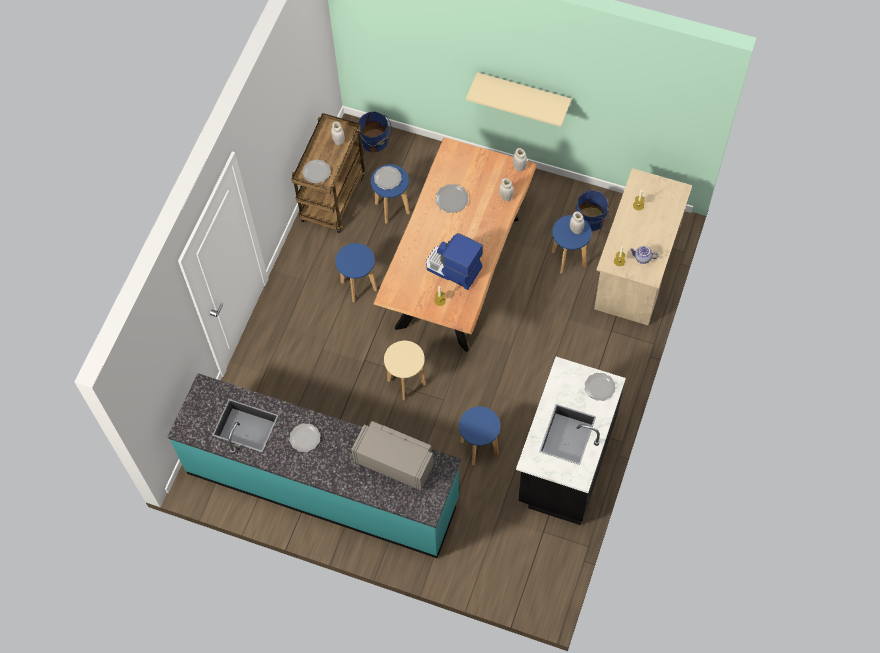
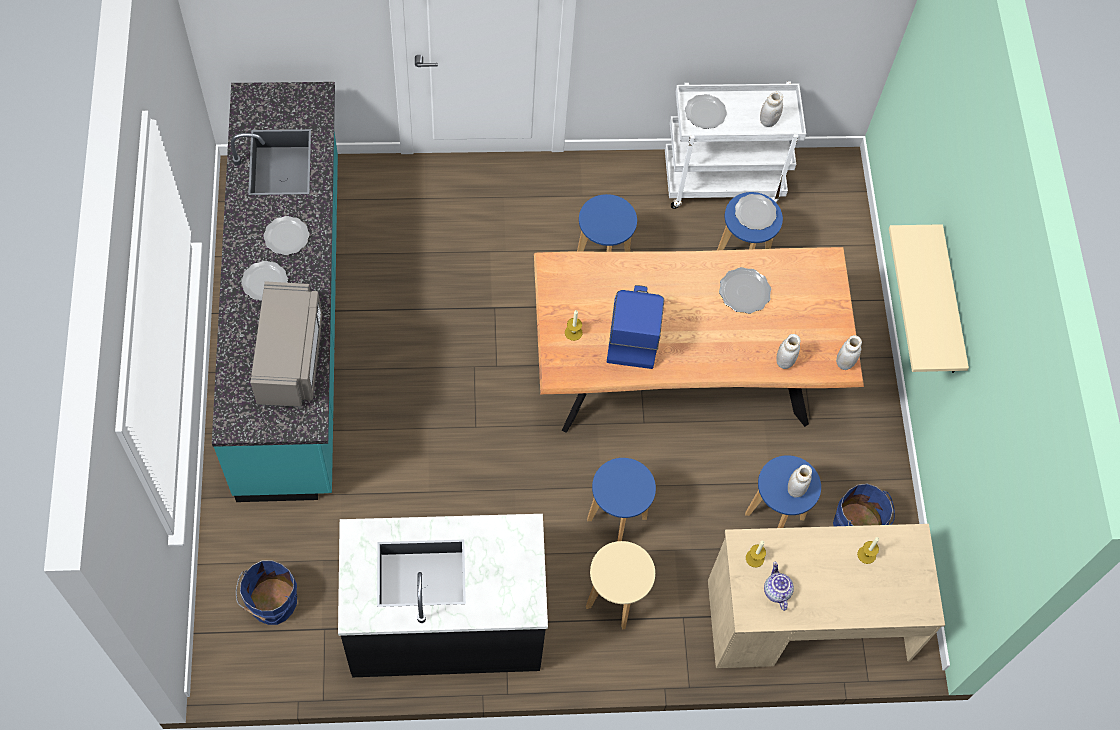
camera: 60 degrees right, 0 degrees up
(333, 196) = (723, 180): brown cart -> white cart
(375, 141) = (835, 200): blue bucket -> blue bucket (271, 603)
(406, 382) = (482, 370): beige stool -> beige stool (615, 600)
(479, 447) = (421, 499): blue stool -> blue stool (616, 519)
(599, 387) = (515, 592): plate -> plate (264, 281)

